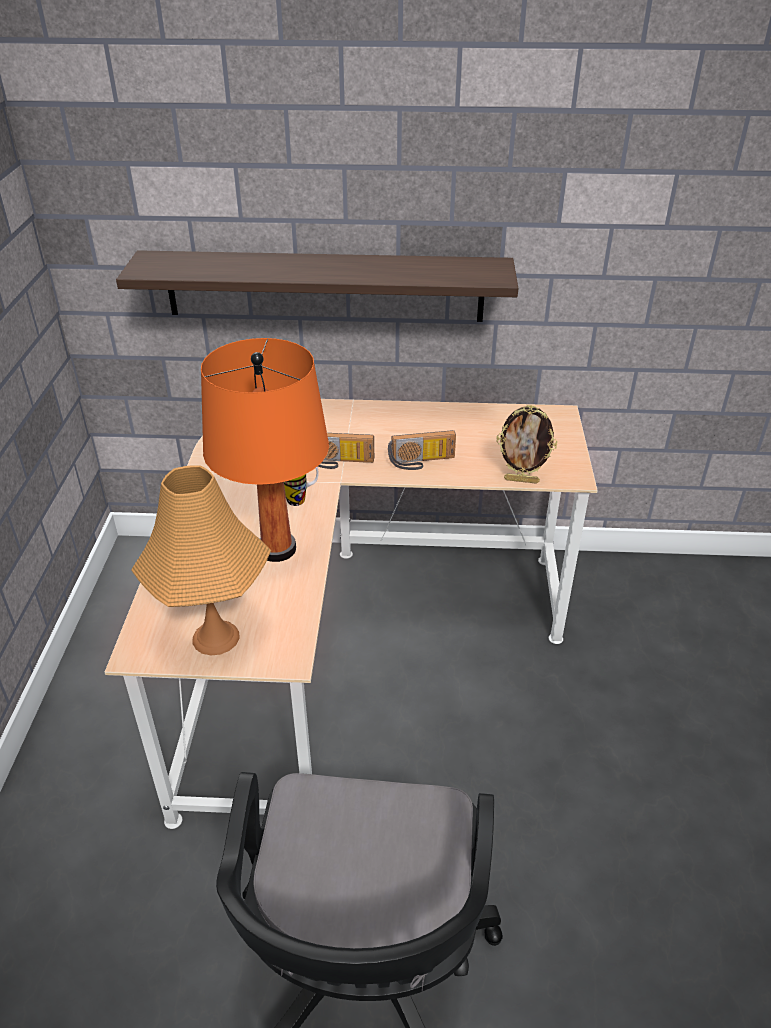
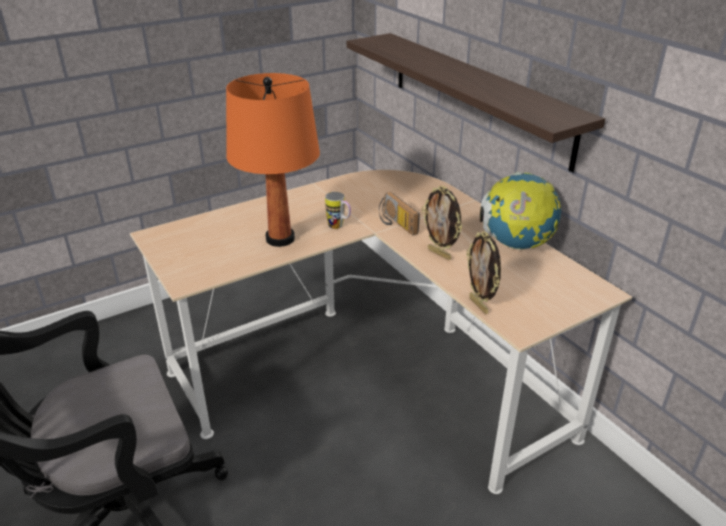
camera: 55 degrees right, 5 degrees down
(216, 637) = (182, 253): orange table lamp -> none
(421, 462) = (440, 254): radio -> picture frame
(452, 417) = (516, 244): none -> globe

